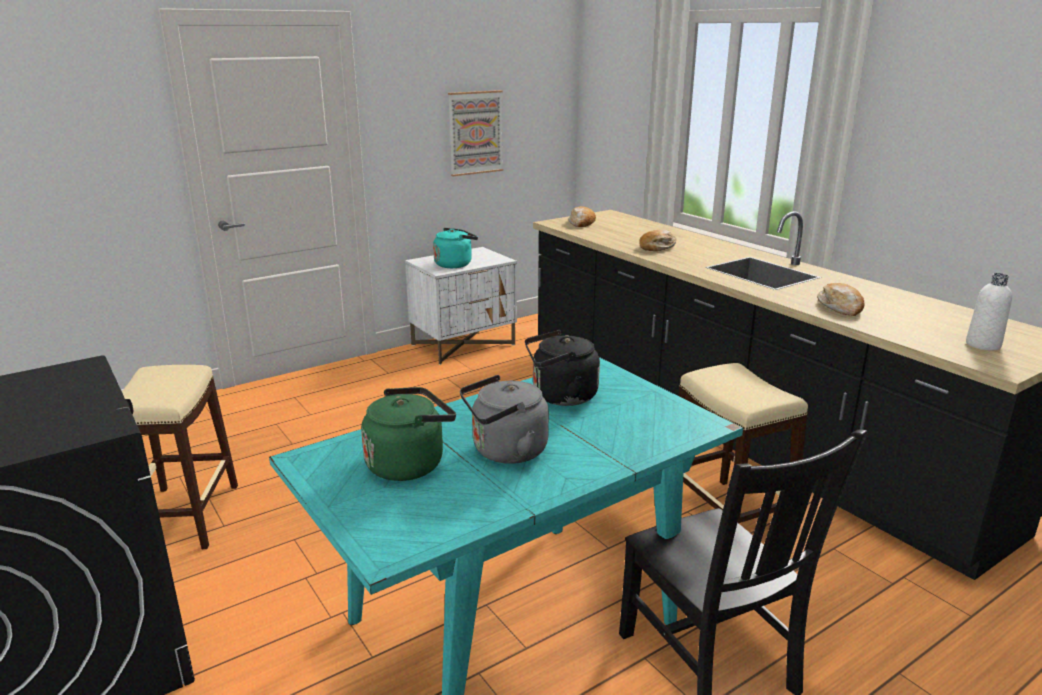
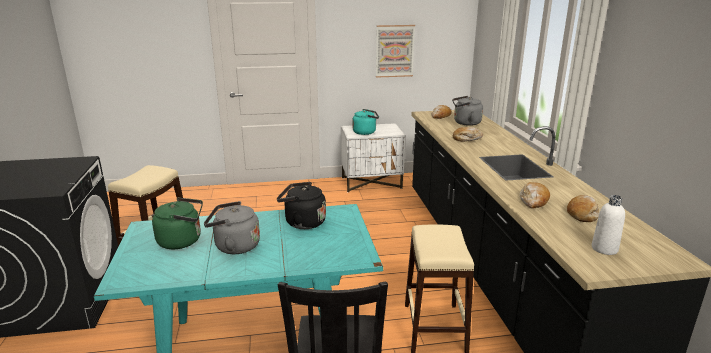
camera: 25 degrees right, 0 degrees up
(626, 228) = (465, 123): none -> grey kettle
(909, 312) = (582, 214): none -> bread

